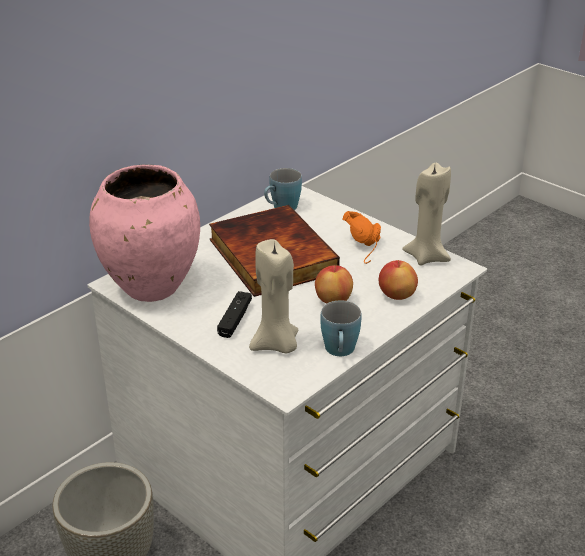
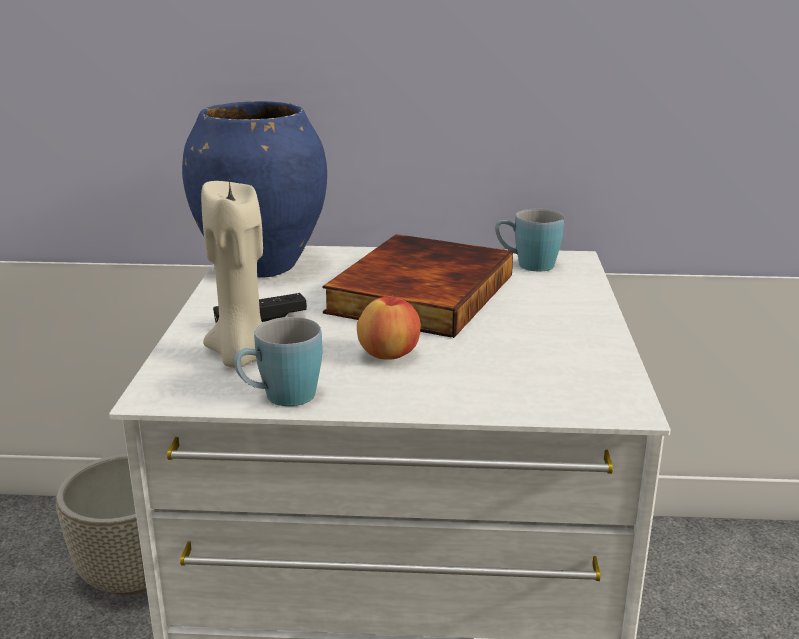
camera: 50 degrees right, 10 degrees down
(150, 288) = (259, 266): pink vase -> blue vase
(368, 247) = (546, 334): orange headphones -> none
(396, 295) = (471, 388): apple -> none
(426, 257) = (602, 375): beige candle -> none

